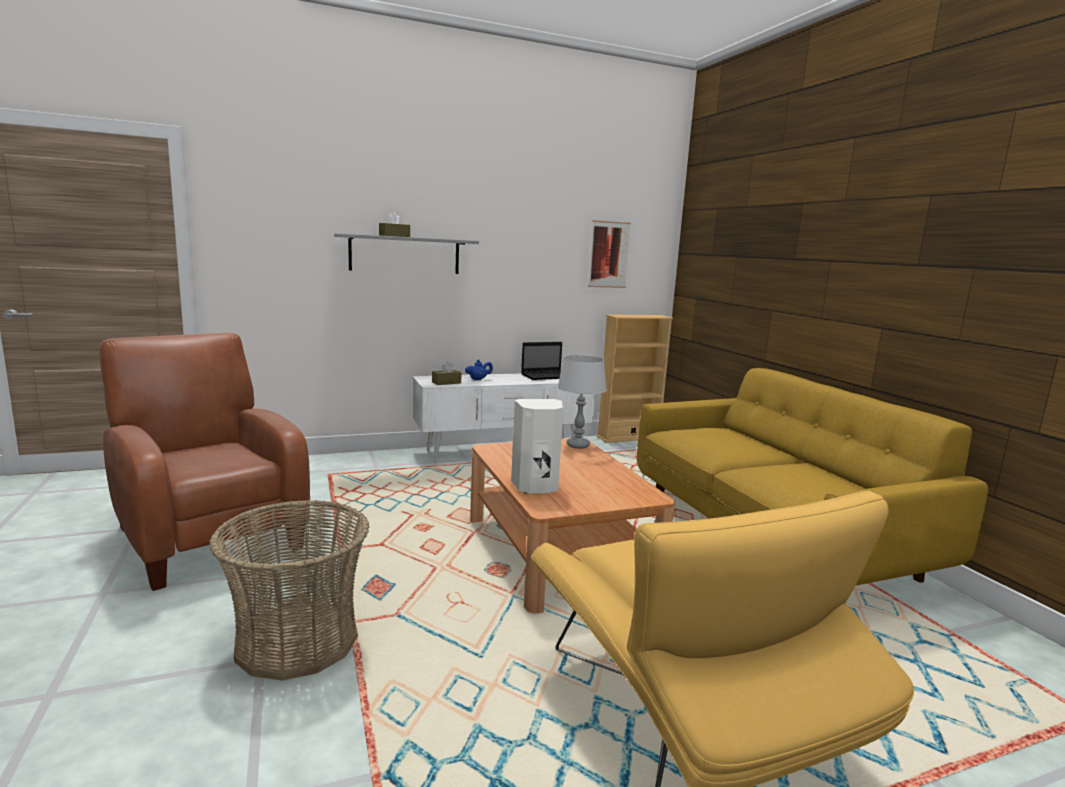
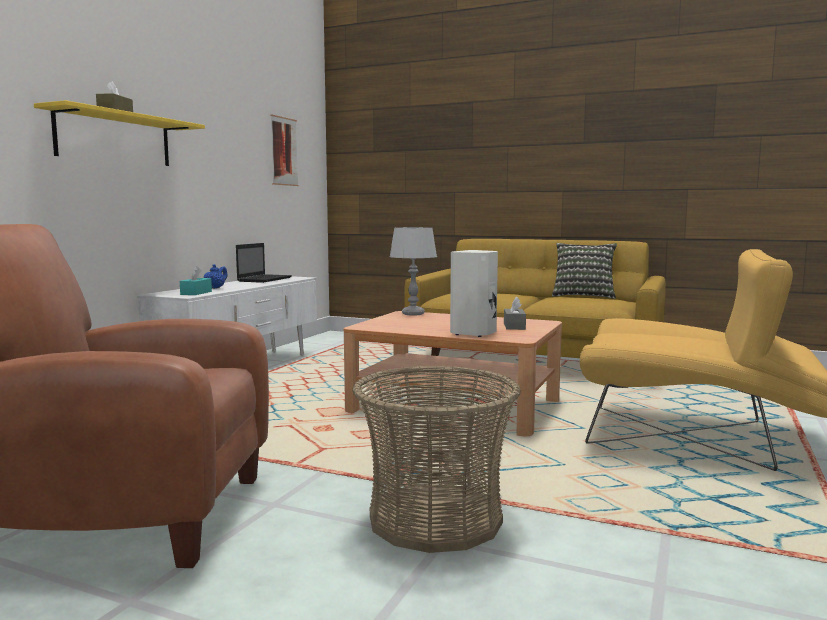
camera: 45 degrees left, 5 degrees down
(405, 254) = (114, 139): grey shelf -> yellow shelf
(446, 382) = (196, 293): brown tissue box -> turquoise tissue box
(601, 492) = (514, 326): none -> grey tissue box
(628, 437) = (318, 338): beige bookcase -> none
(842, 475) = (583, 296): none -> pillow

